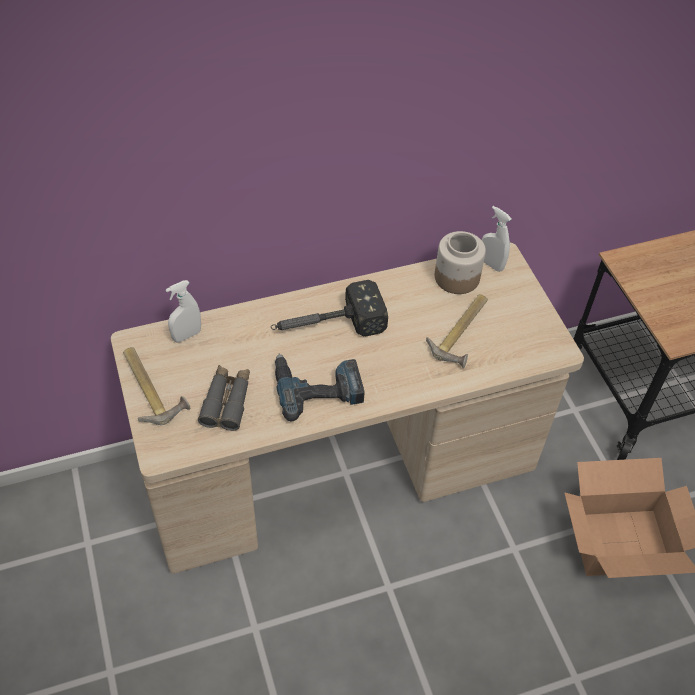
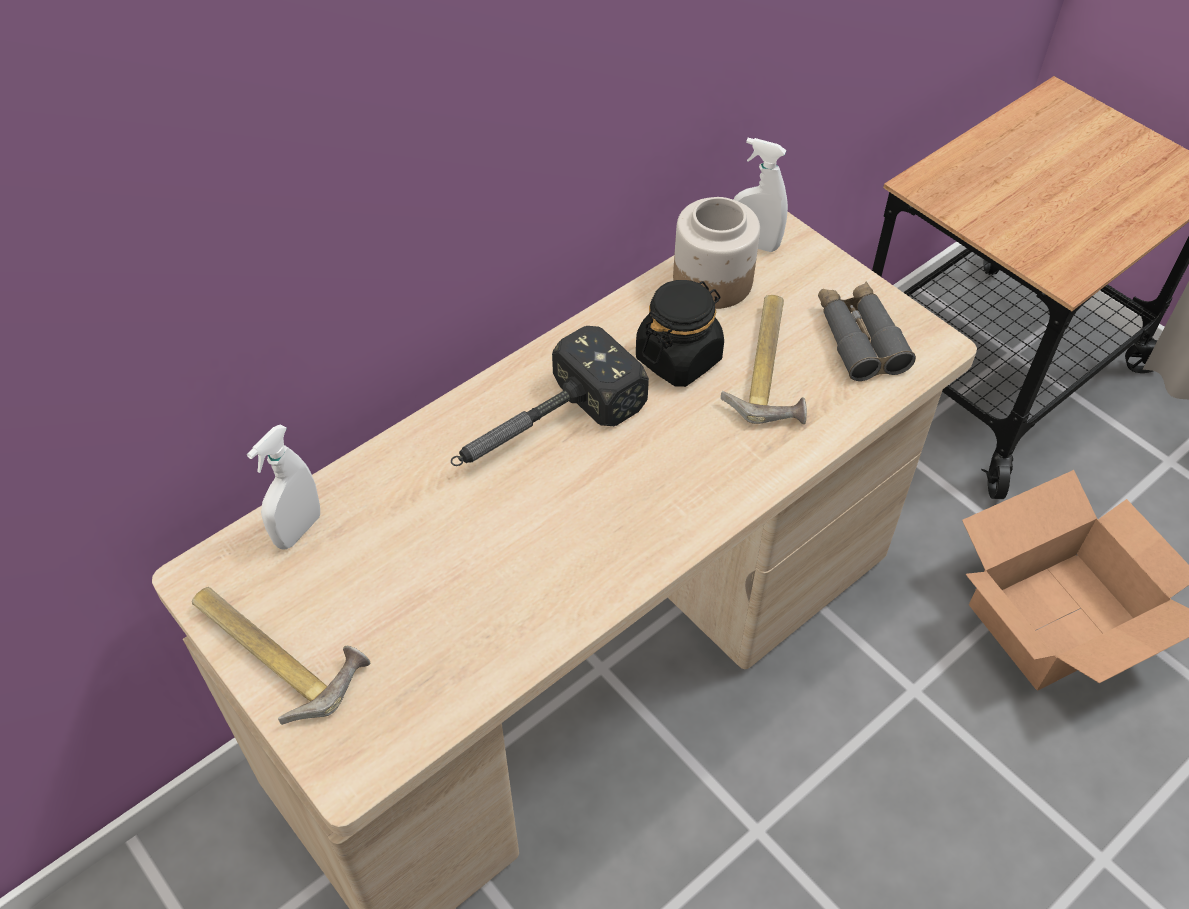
camera: 20 degrees left, 0 degrees up
(227, 401) = (430, 625): grey binoculars -> grey binoculars (859, 339)
(317, 387) = (578, 540): power drill -> none
(416, 312) = (678, 358): none -> black jar

